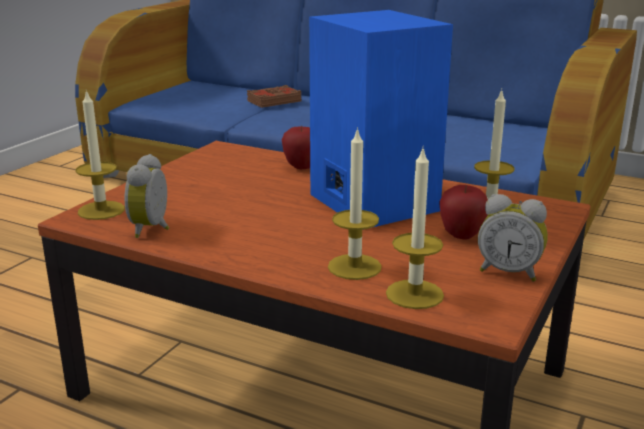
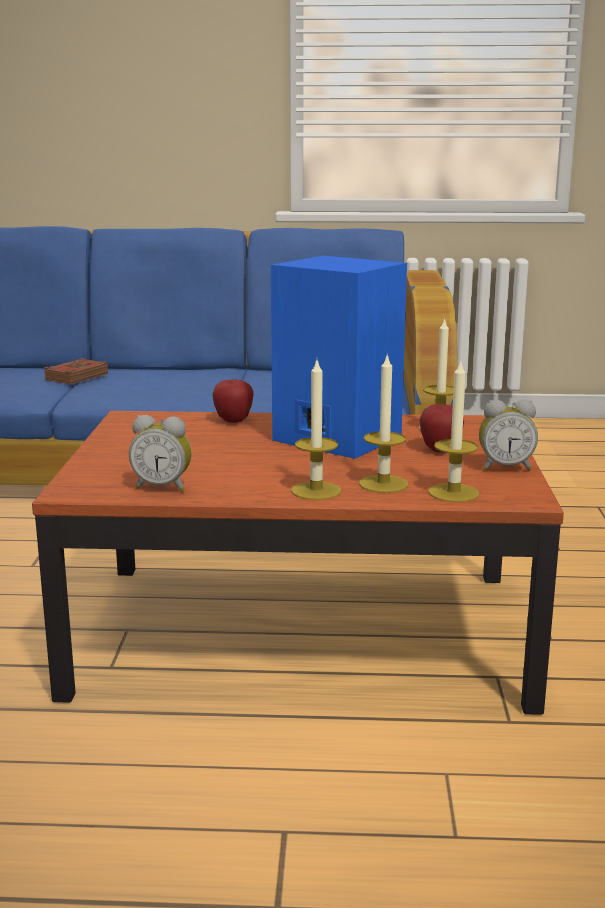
camera: 25 degrees left, 5 degrees down
(101, 210) = (85, 481): candle -> candle (316, 491)
(153, 229) = (163, 487): alarm clock -> alarm clock turned 60 degrees counterclockwise

